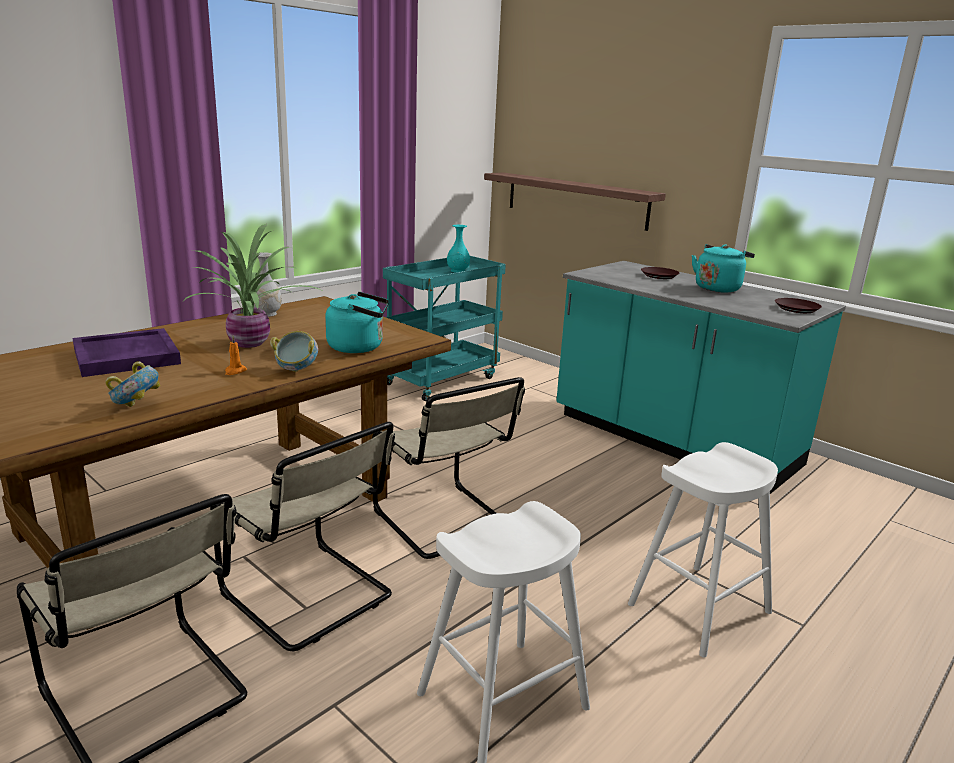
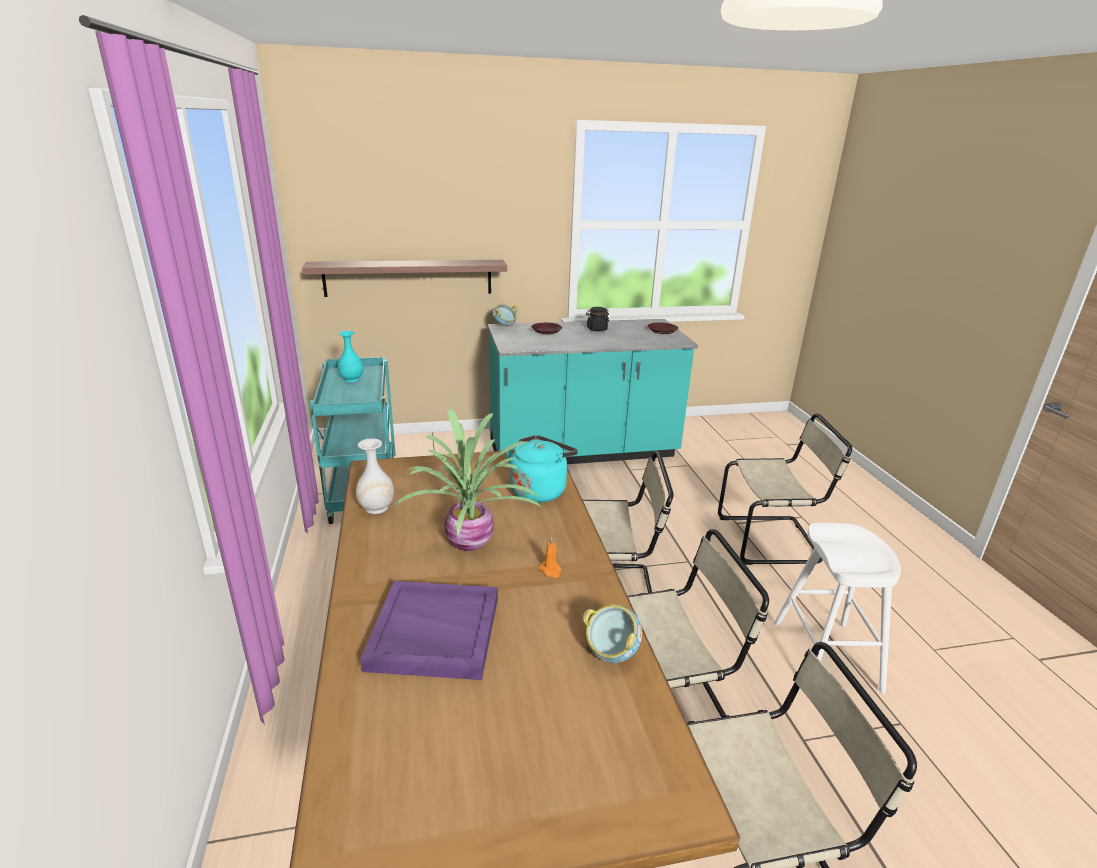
camera: 55 degrees left, 5 degrees up
(296, 370) = (575, 536): bowl -> bowl (505, 326)
(699, 608) = (771, 540): white stool -> beige chair
(718, 288) = (596, 329): turquoise kettle -> black jar

